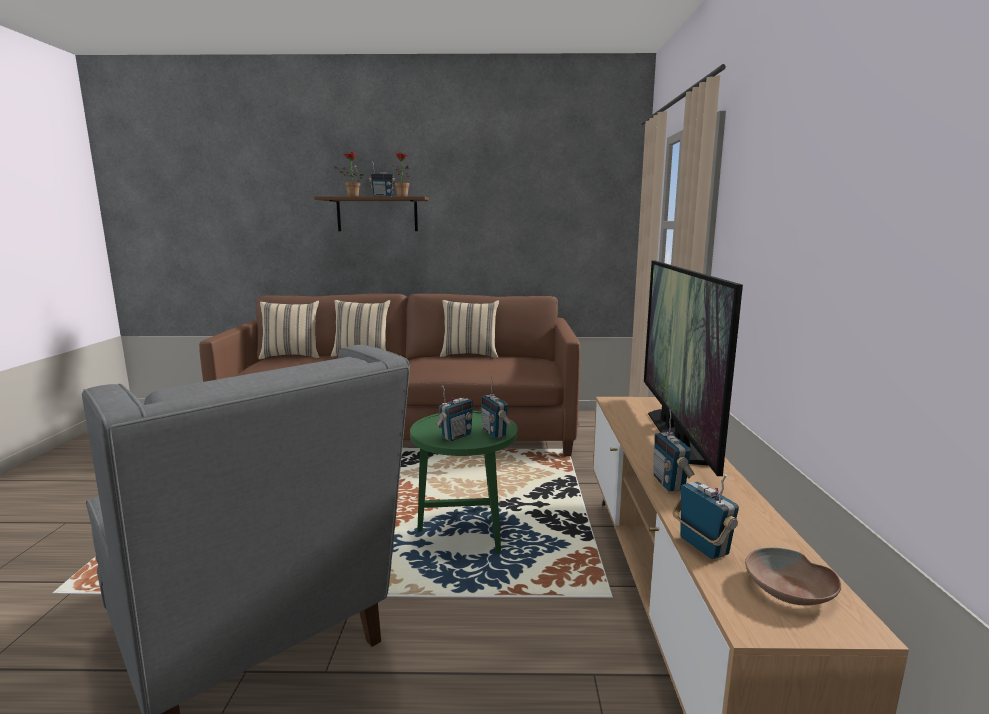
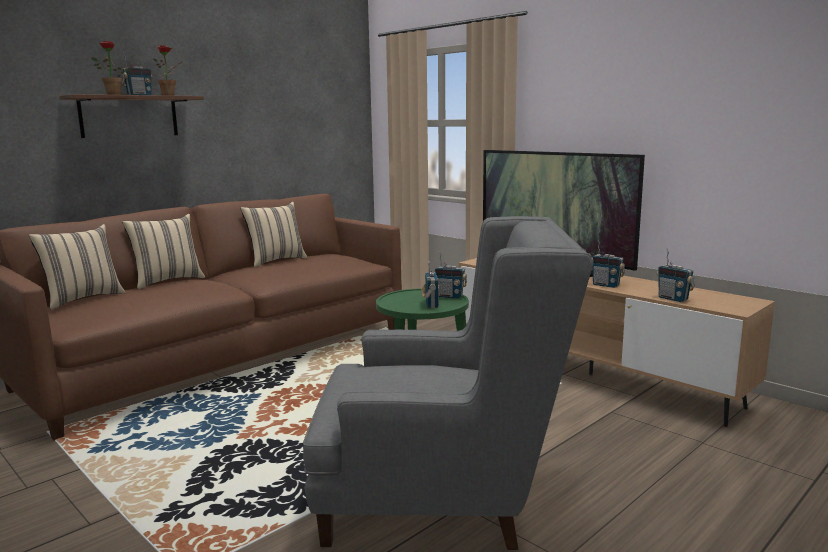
camera: 45 degrees left, 0 degrees up
(702, 547) = (673, 299): radio -> radio turned 150 degrees counterclockwise
(790, 590) = (723, 299): brown bowl -> none

